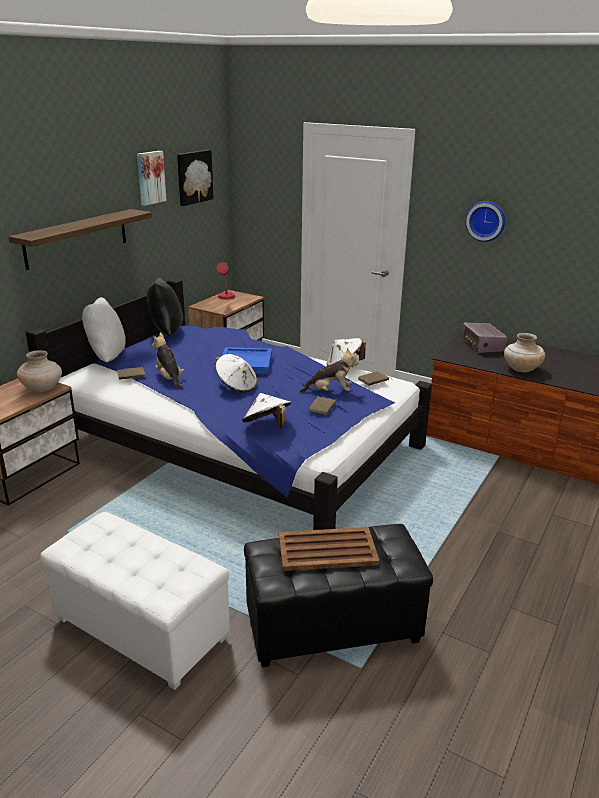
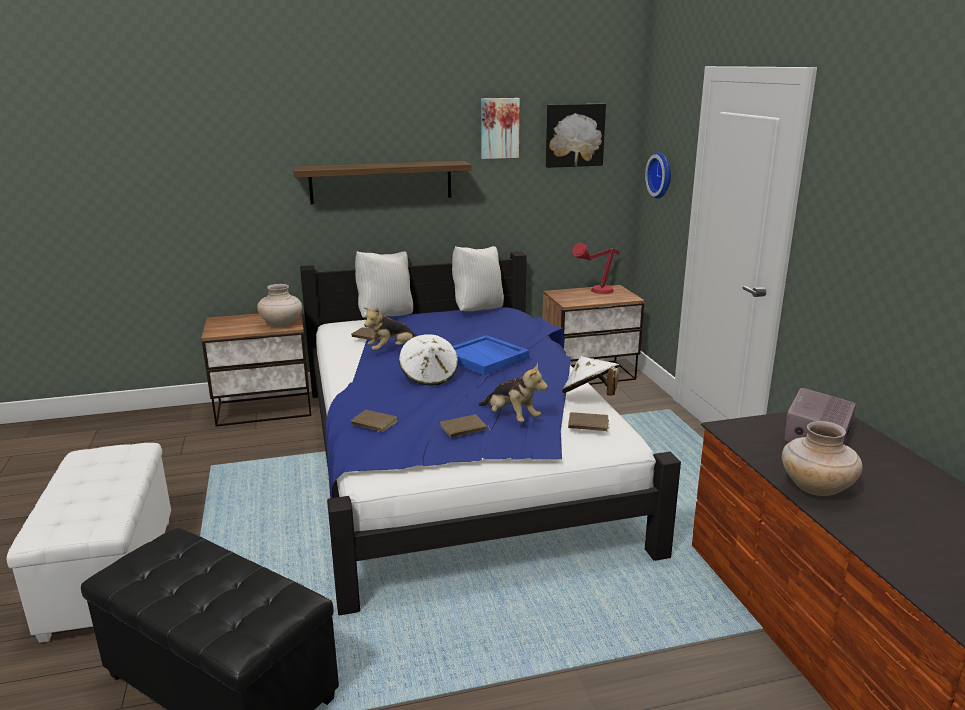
camera: 45 degrees right, 5 degrees down
(165, 333) = (477, 310): black pillow -> white pillow
(169, 379) = (392, 350): plush toy -> plush toy turned 135 degrees counterclockwise
(267, 426) = (373, 424): white hat -> brown book
(328, 550) = (205, 576): brown tray -> none
(486, 220) = (889, 223): wall clock -> wall clock (661, 175)

